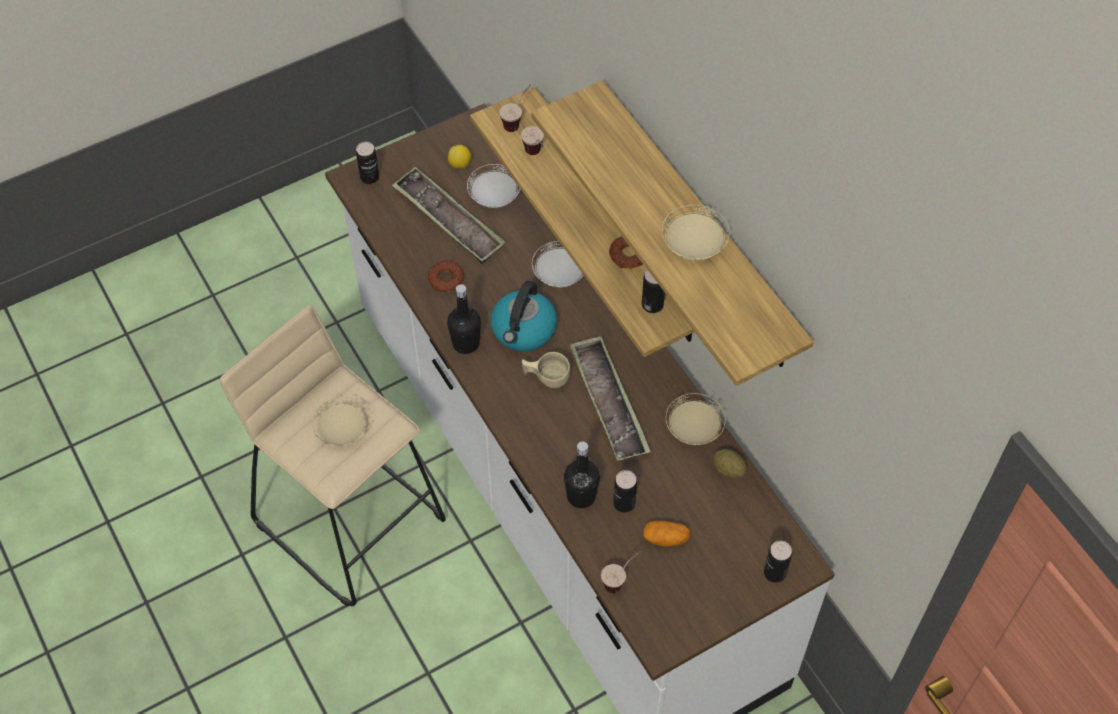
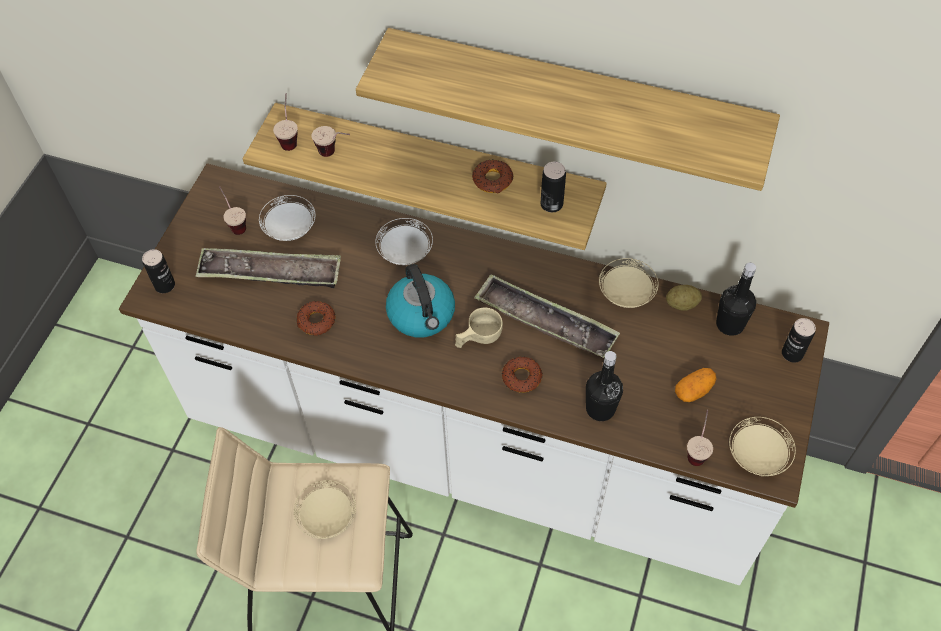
camera: 40 degrees left, 0 degrees up
(460, 164) = (235, 223): lemon -> cup
(466, 343) = (386, 359): black bottle -> black bottle (730, 324)
(548, 429) = (522, 377): none -> donut
(624, 503) = (637, 388): can -> none
(694, 244) = (609, 104): beige plate -> beige plate (757, 454)

